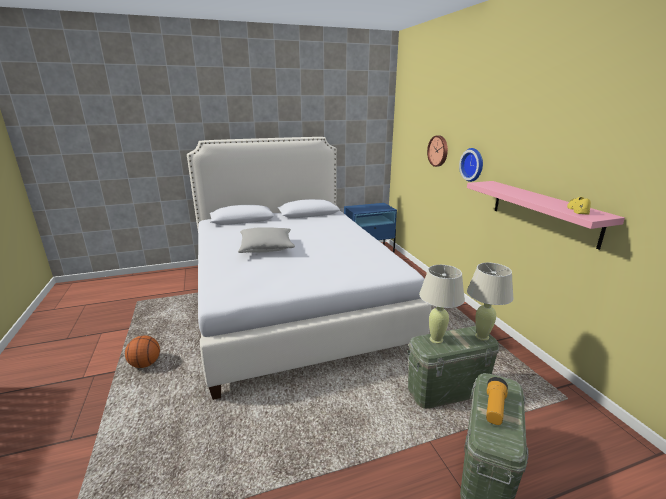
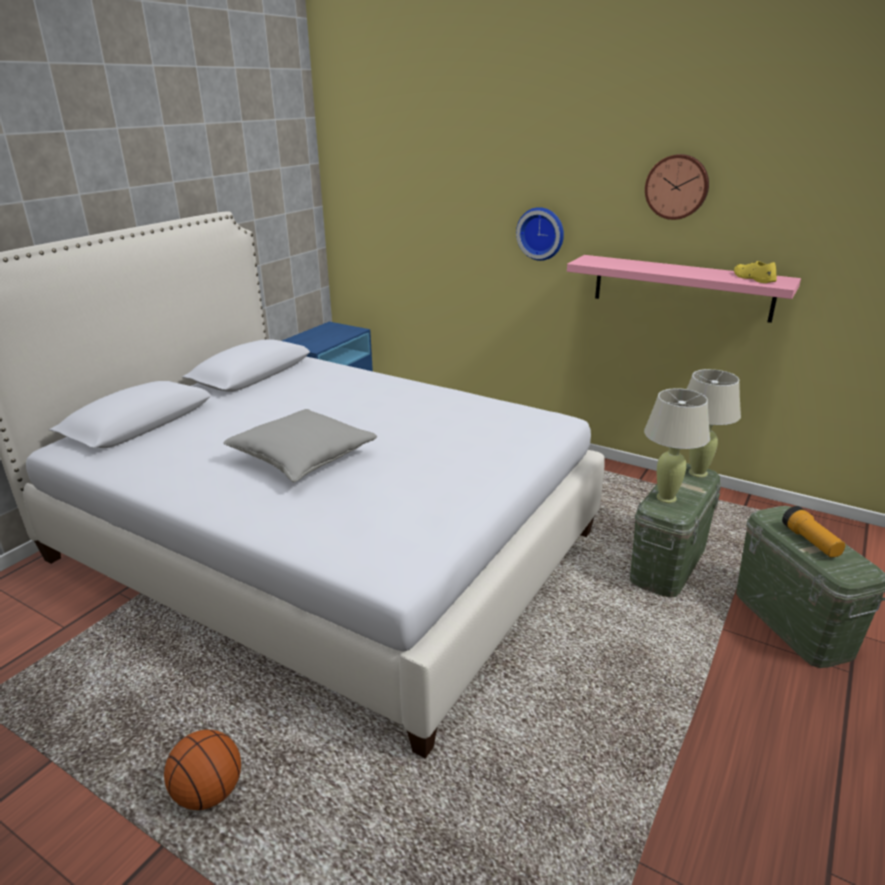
camera: 40 degrees left, 5 degrees up
(438, 151) = (456, 216): wall clock -> wall clock (677, 187)

